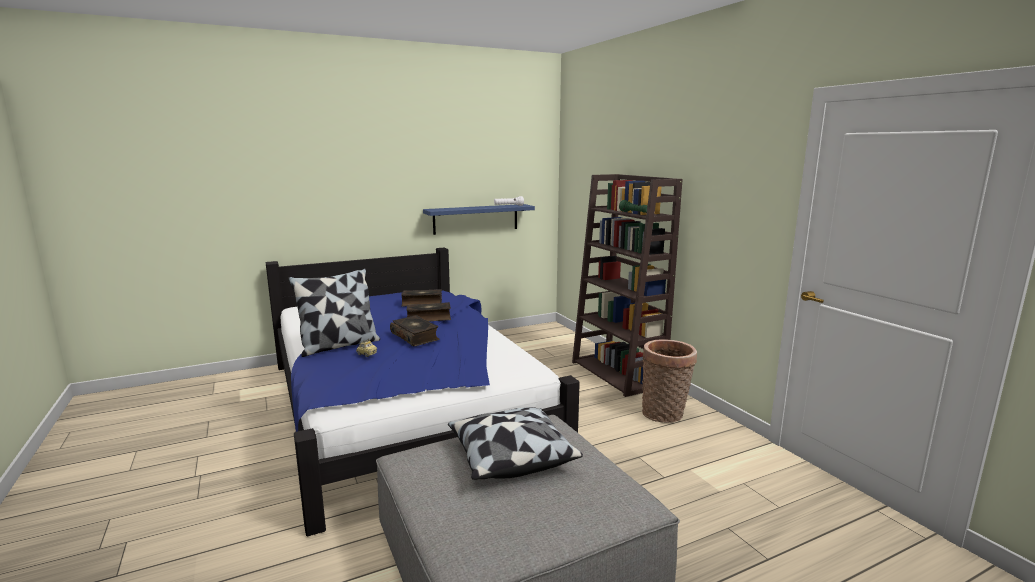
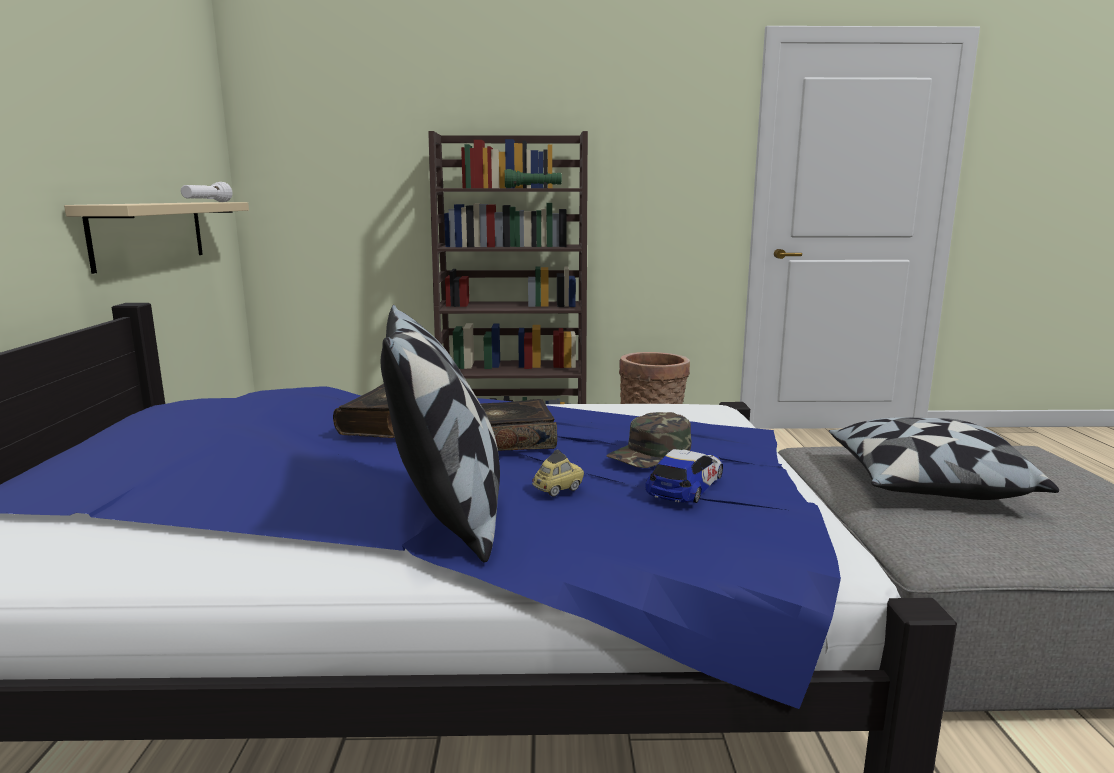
camera: 65 degrees left, 0 degrees up
(383, 373) = (686, 484): none -> toy car
(420, 362) = (651, 453): none -> green cap
(422, 303) = (266, 416): book -> none
(476, 219) = (149, 233): blue shelf -> beige shelf

